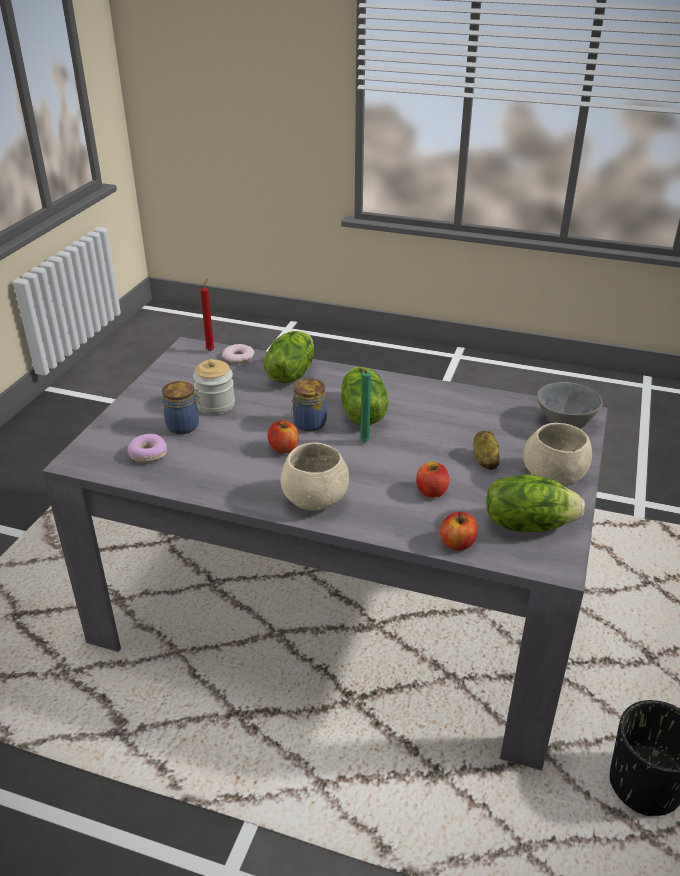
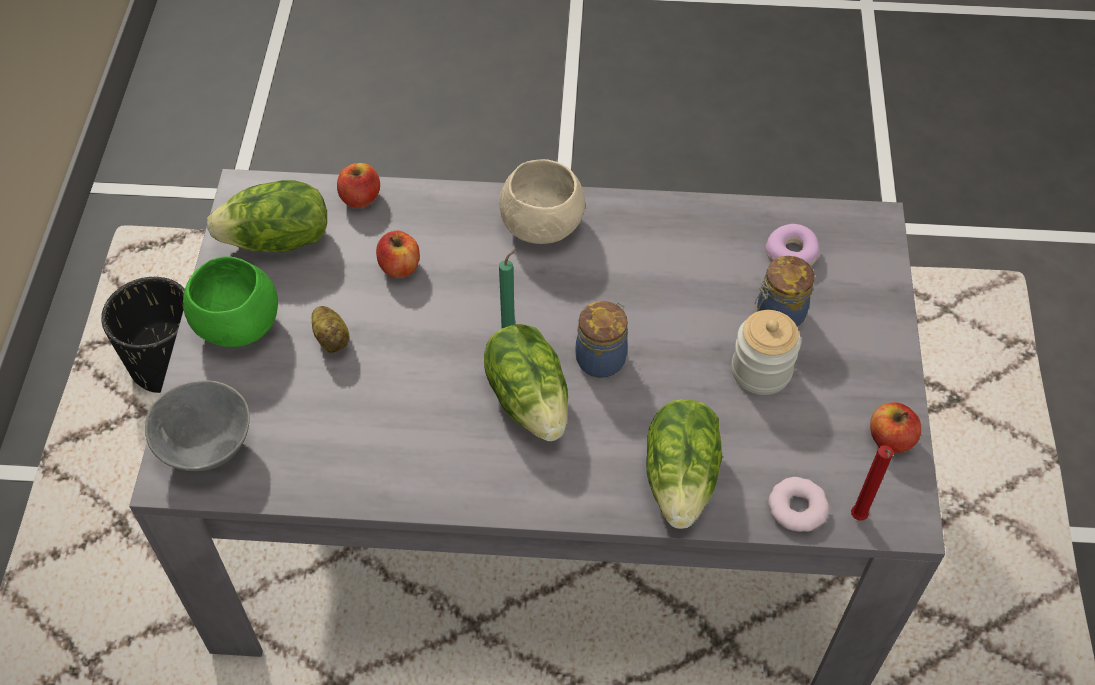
camera: 165 degrees right, 20 degrees up
(283, 448) = (617, 301): apple -> apple (890, 439)
(553, 477) = (238, 324): beige bowl -> green bowl

